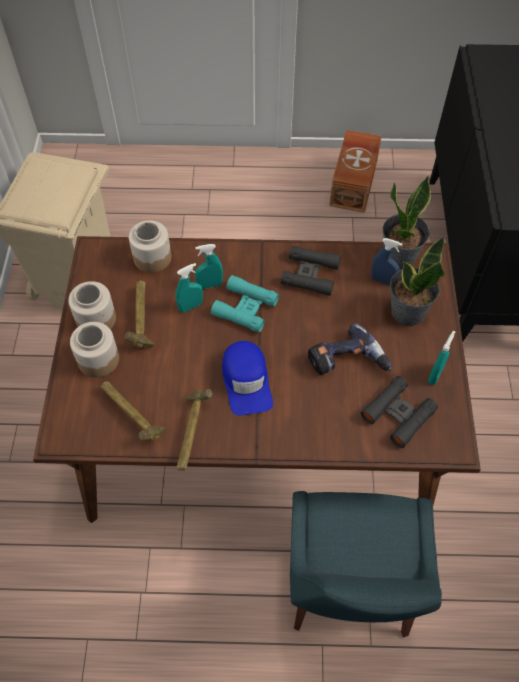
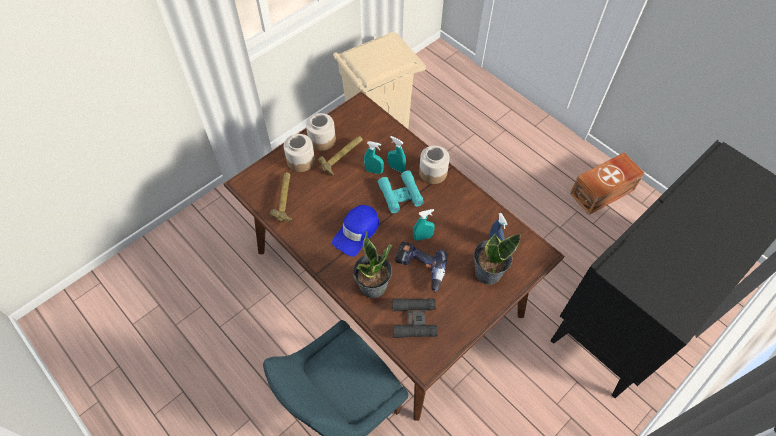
camera: 45 degrees right, 0 degrees up
(152, 257) = (384, 130): jar -> jar (433, 172)
(191, 434) = (301, 234): hammer -> none
(310, 274) = (457, 206): black binoculars -> none
(399, 257) = (521, 239): potted plant -> potted plant (373, 286)
(435, 375) = (461, 319): turquoise spray bottle -> turquoise spray bottle (423, 237)

